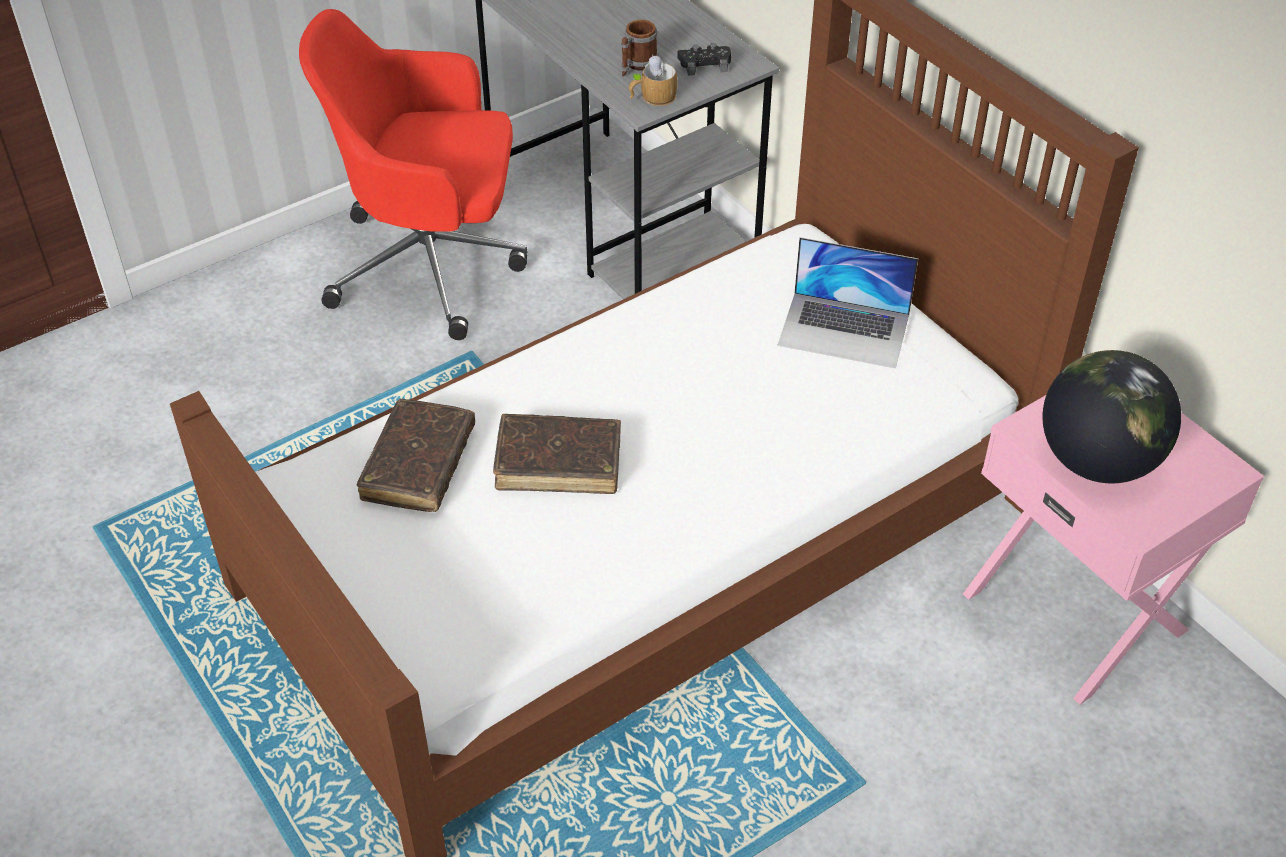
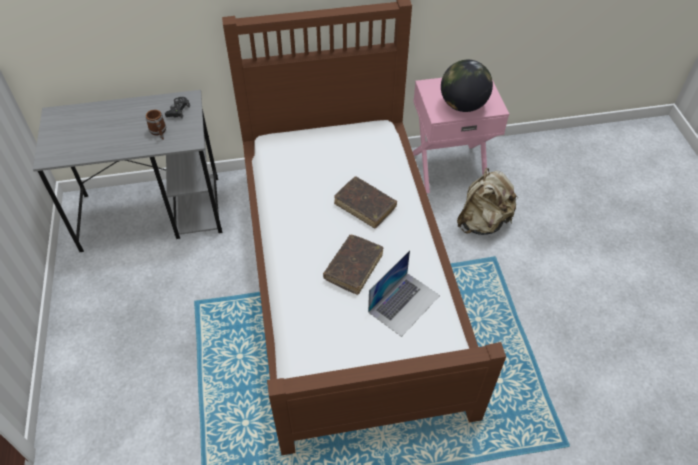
camera: 65 degrees left, 5 degrees up
(419, 465) = (325, 319): brown book -> brown book (365, 206)
(432, 266) = (122, 297): red office chair -> none
(652, 97) = (187, 135): mug -> none
(844, 330) = (333, 149): laptop -> laptop (404, 303)
(952, 728) = (482, 222): none -> beige backpack

